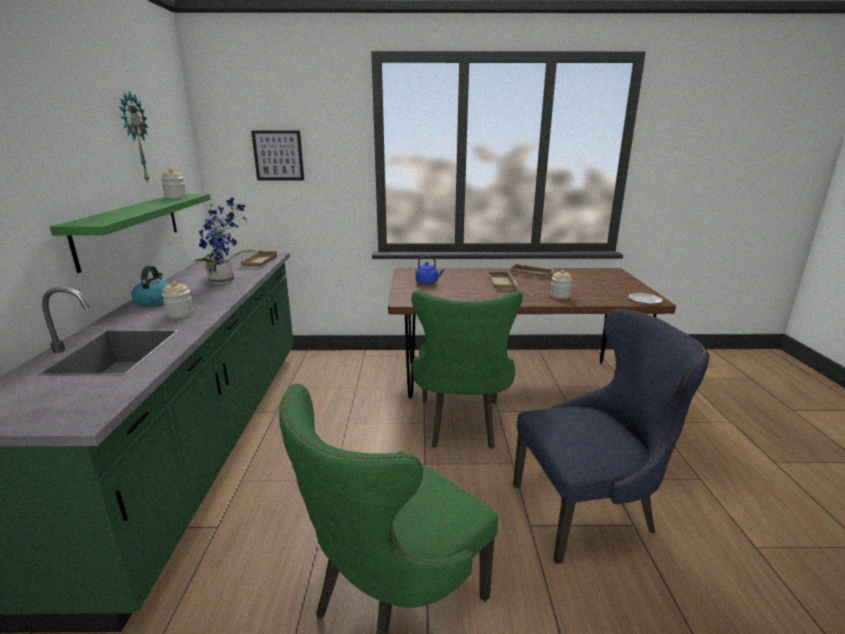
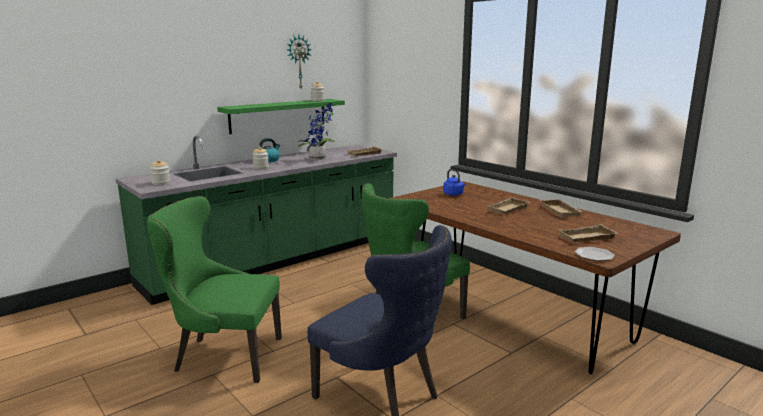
camera: 50 degrees right, 5 degrees down
(278, 155) = (404, 76): picture -> none
(559, 296) = (524, 229): jar -> jar (161, 183)
(605, 289) = (587, 238): none -> beige tray

